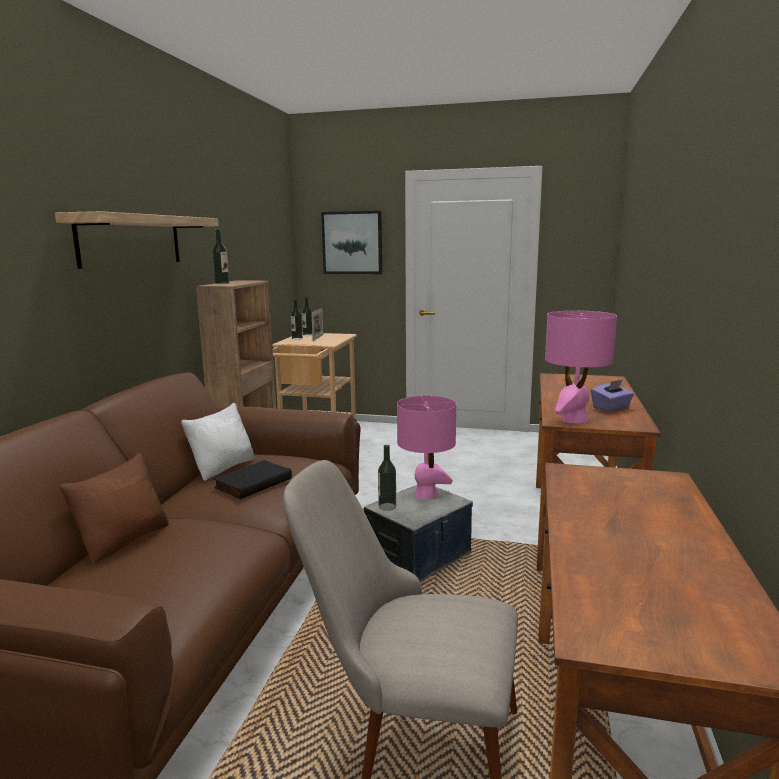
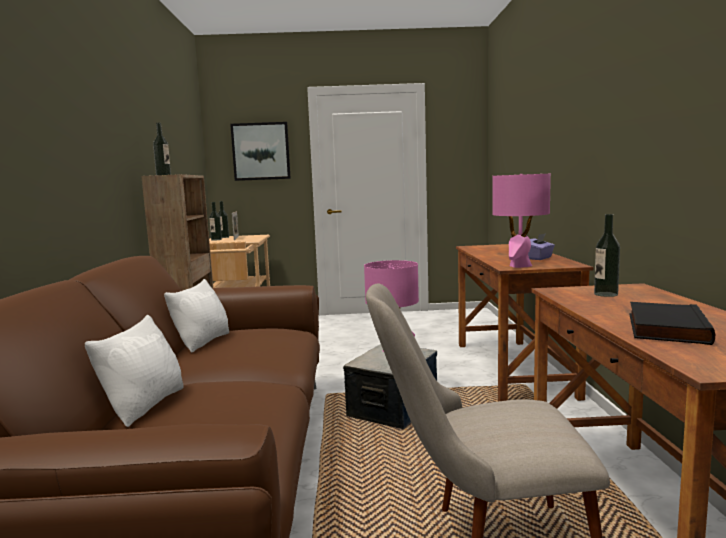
camera: 15 degrees left, 5 degrees down
(125, 541) = (145, 405): brown pillow -> white pillow
(131, 240) = (89, 121): shelf -> none
(253, 482) = (245, 348): black book -> black book (664, 328)
(387, 506) = (365, 362): bottle -> bottle (606, 294)

